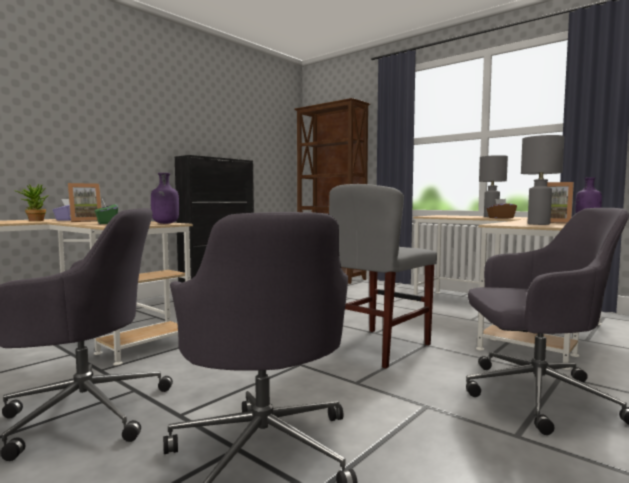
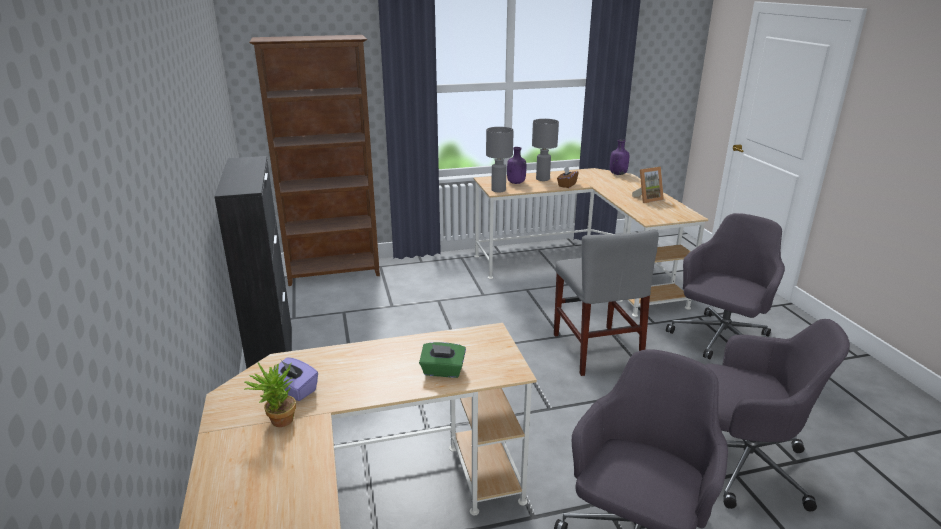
camera: 55 degrees left, 20 degrees up
(85, 221) = (355, 380): picture frame -> none
(165, 223) = (489, 337): purple bottle -> purple bottle (516, 183)
(538, 224) = (662, 211): grey table lamp -> grey table lamp (498, 190)

